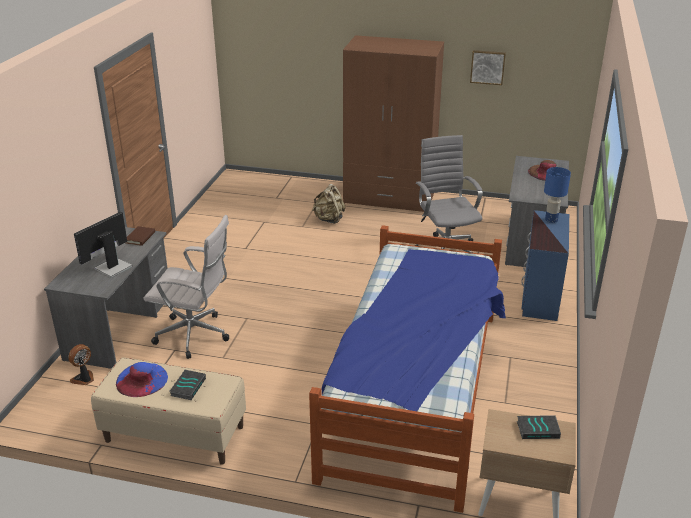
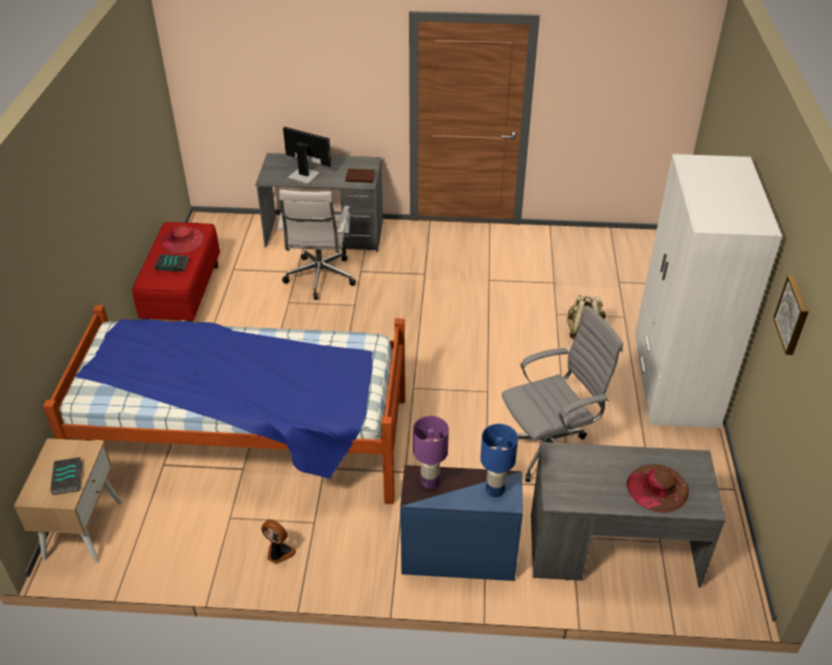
camera: 80 degrees right, 10 degrees up
(84, 379) = (251, 235): fan -> fan (279, 553)
(141, 379) = (183, 240): blue hat -> red hat
(174, 434) = (183, 296): beige bench -> red bench
(389, 198) = (674, 382): brown wardrobe -> white wardrobe
(546, 240) = (430, 482): none -> purple table lamp

